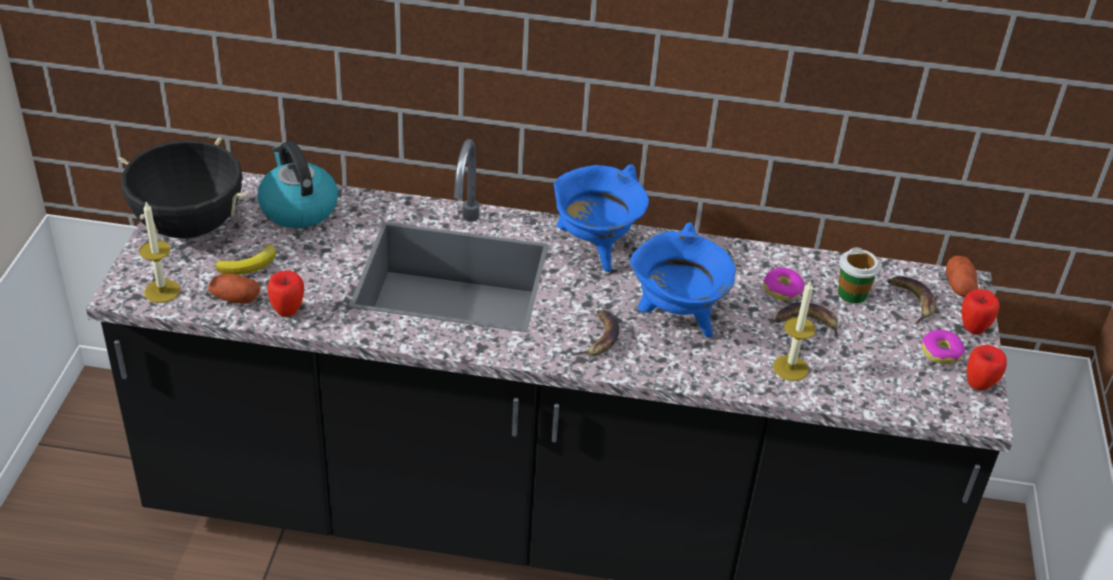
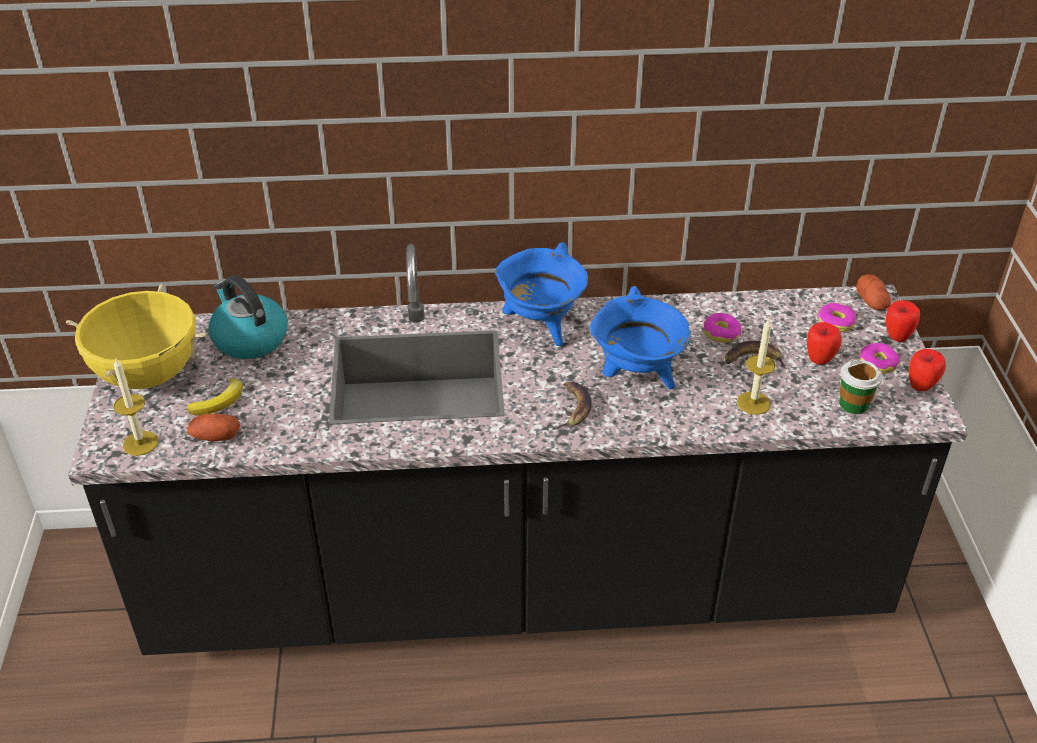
camera: 10 degrees left, 0 degrees up
(190, 226) = (148, 375): black cooking pot -> yellow cooking pot
(288, 311) = (271, 439): apple -> apple (819, 359)
(852, 294) = (783, 326): cup -> cup (854, 404)
(911, 301) = (836, 322): banana -> donut

